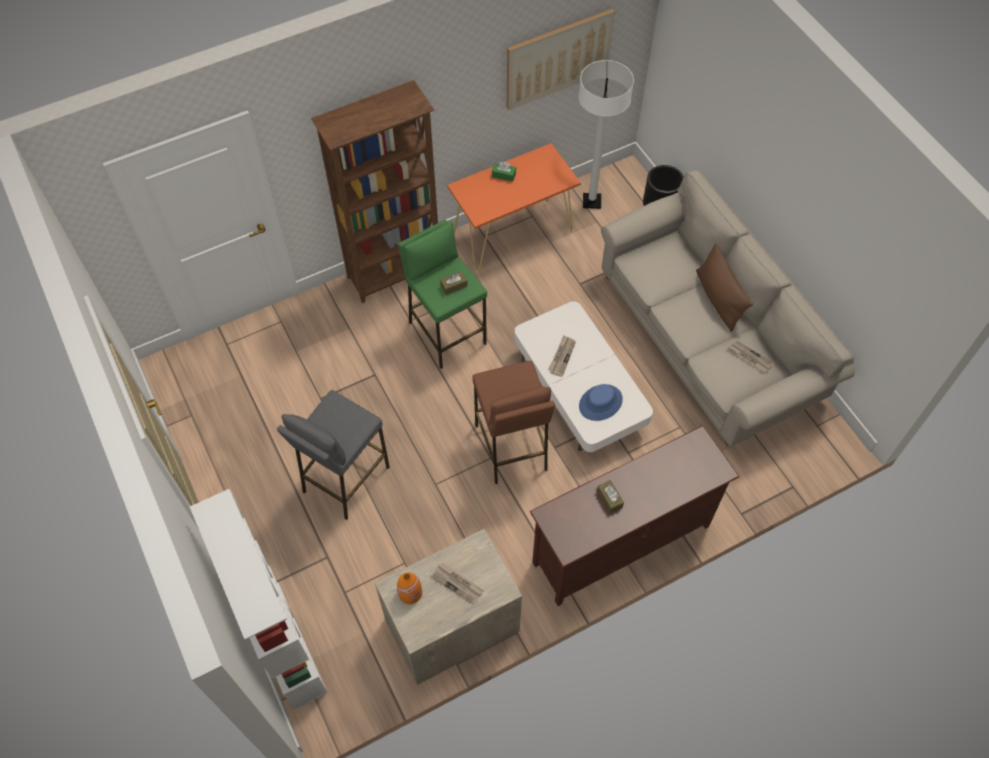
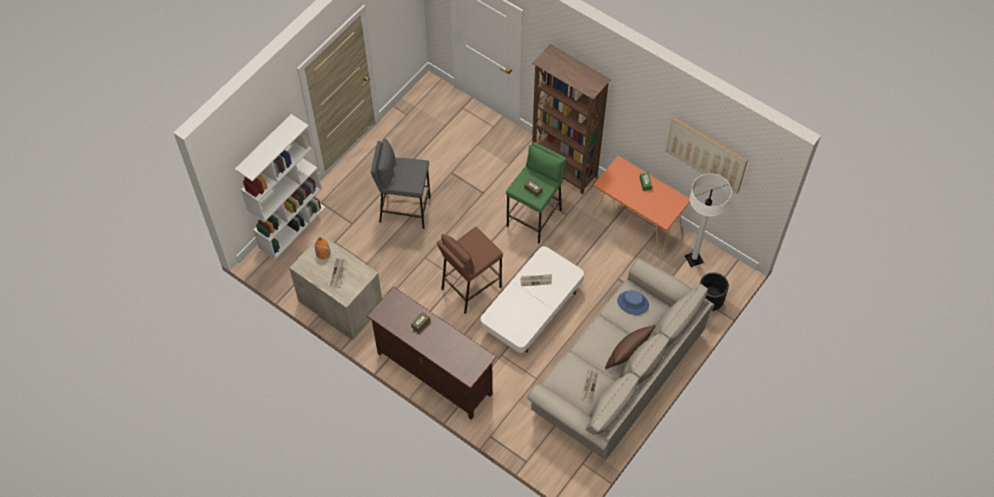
camera: 65 degrees right, 0 degrees up
(600, 403) = (513, 315): blue hat -> blue hat (633, 303)

